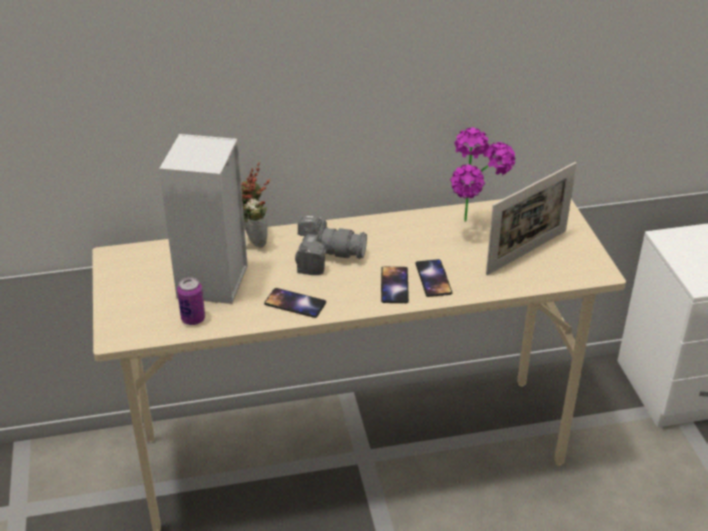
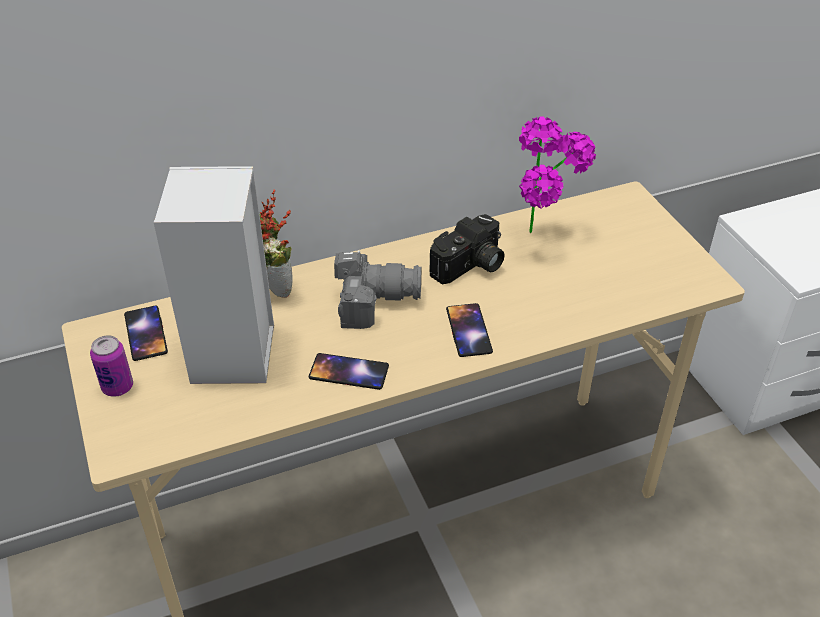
camera: 10 degrees left, 5 degrees up
(193, 319) = (219, 412): can -> can (117, 387)
(409, 241) = (470, 266): none -> camera
(433, 278) = (514, 315): phone -> phone (146, 333)
(526, 252) = (616, 265): picture frame -> none

